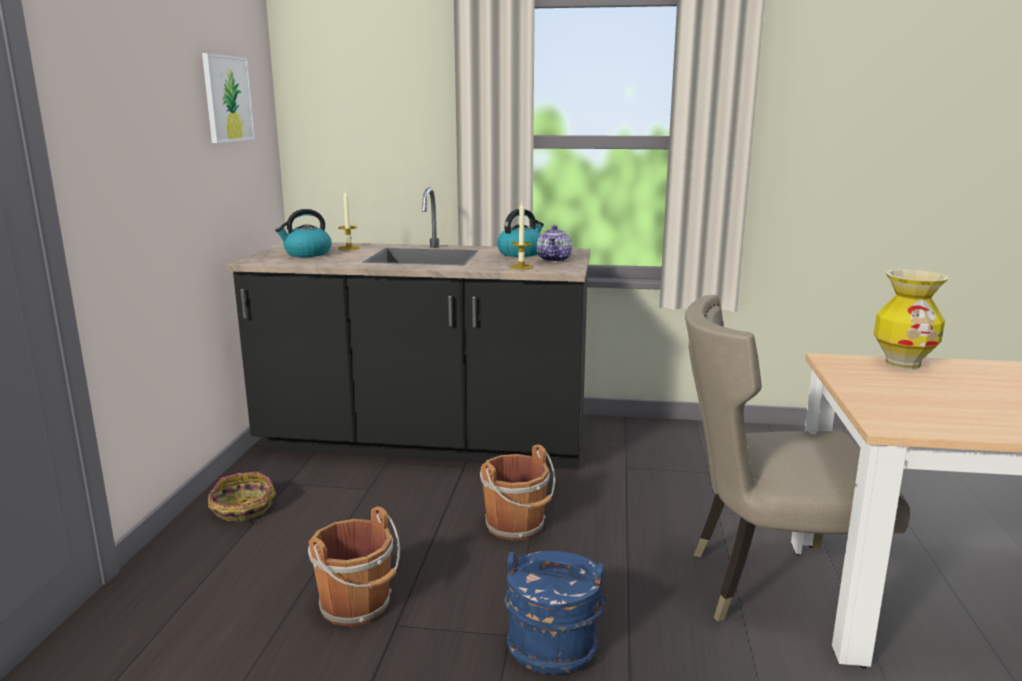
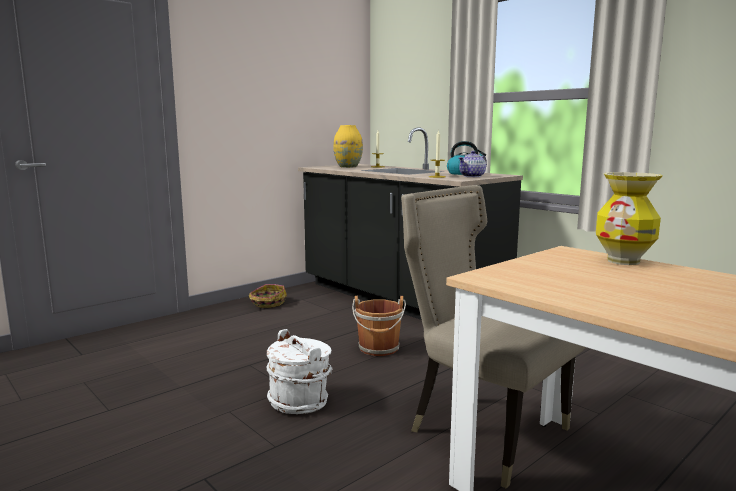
camera: 40 degrees right, 5 degrees down
(227, 99) = (321, 75): picture -> none
(307, 254) = (348, 167): kettle -> yellow vase
(357, 606) = (247, 352): brown bucket -> none
(553, 647) = (299, 401): blue bucket -> white bucket

